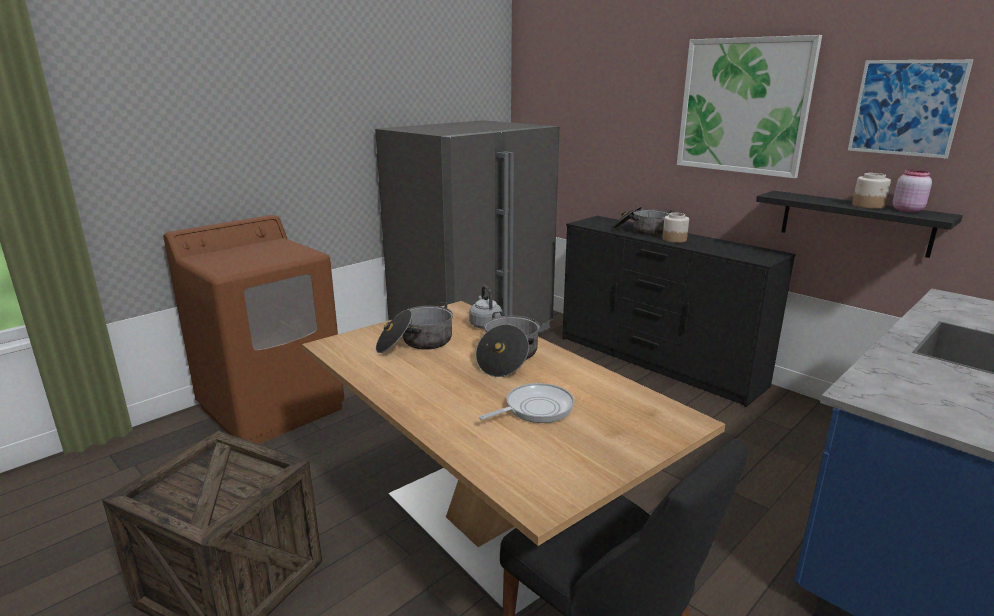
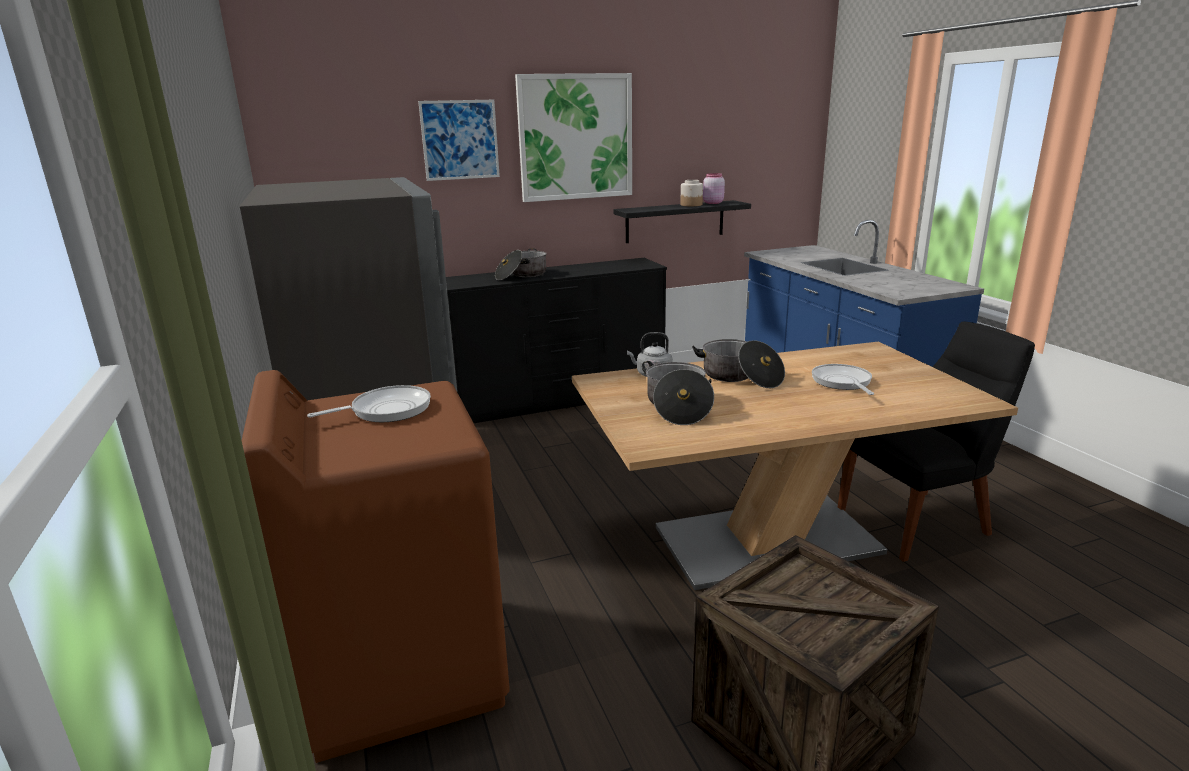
camera: 65 degrees left, 0 degrees up
(269, 252) = (386, 410): none -> frying pan
(674, 239) = (563, 272): jar -> none
(906, 108) = (692, 129): picture -> picture (460, 140)

